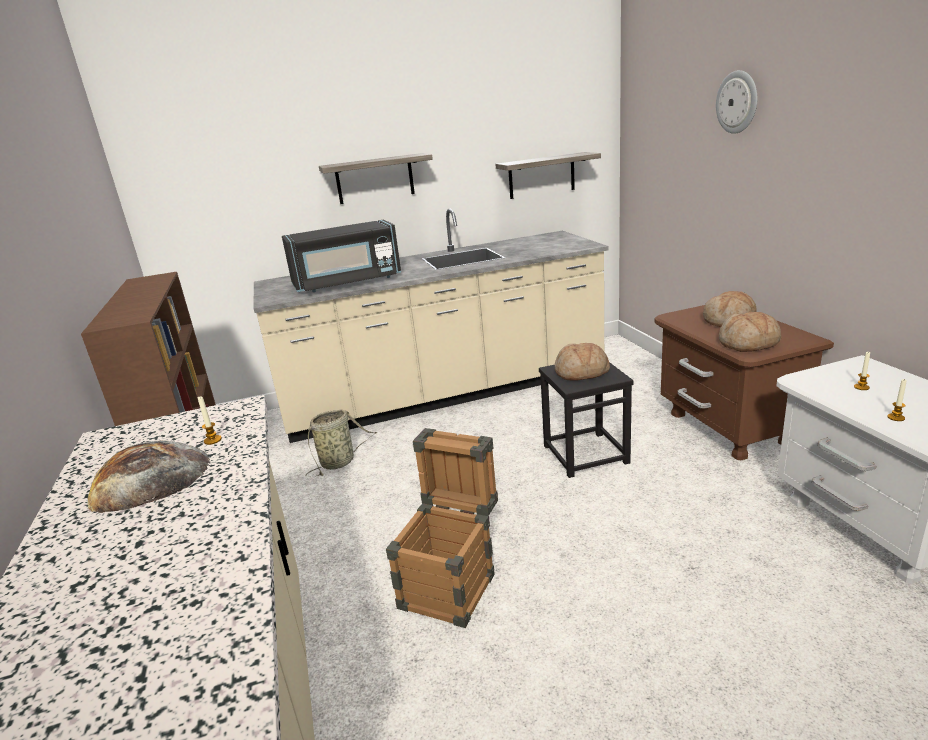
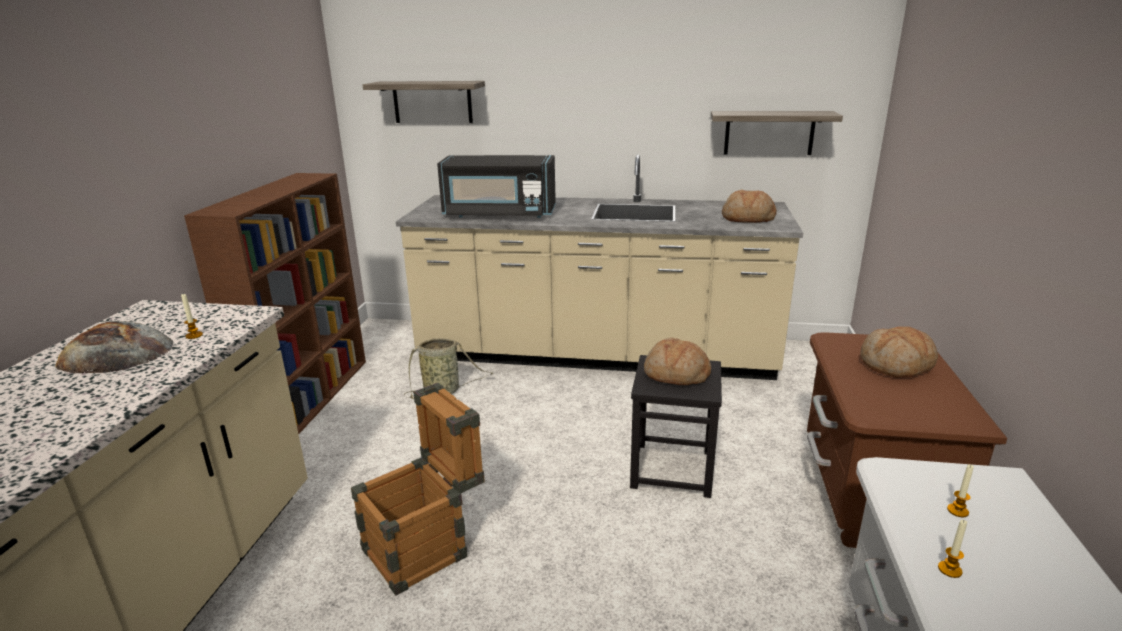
camera: 25 degrees right, 0 degrees up
(375, 179) = (569, 110): shelf -> shelf (432, 102)
(737, 102) = (987, 75): wall clock -> none
(748, 344) = (881, 402): bread -> bread (747, 218)

